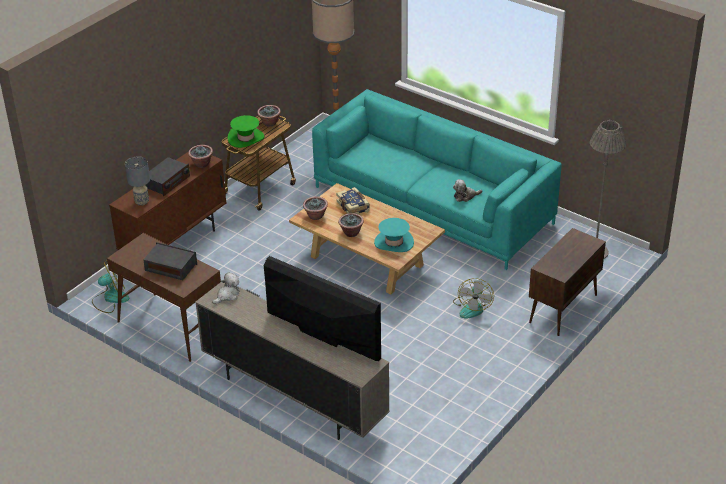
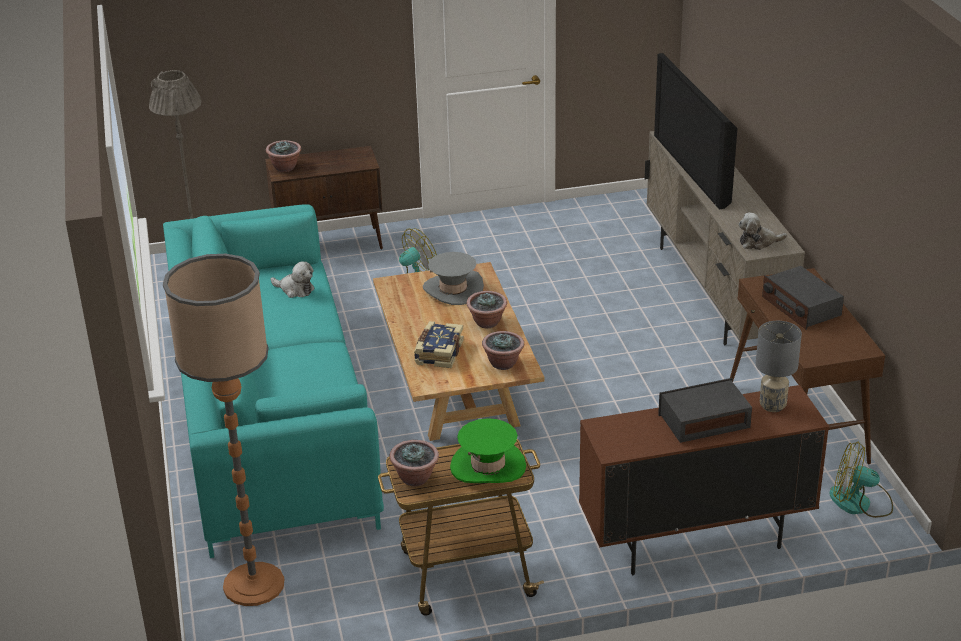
camera: 140 degrees left, 5 degrees down
(201, 164) = (620, 426): potted plant -> potted plant (285, 167)
(394, 242) = (453, 289): turquoise hat -> grey hat

